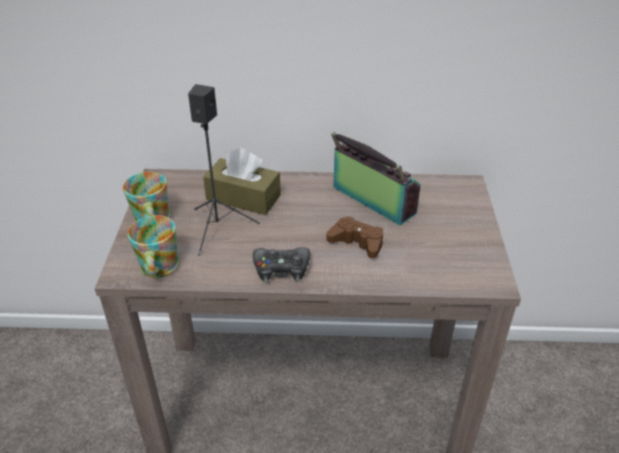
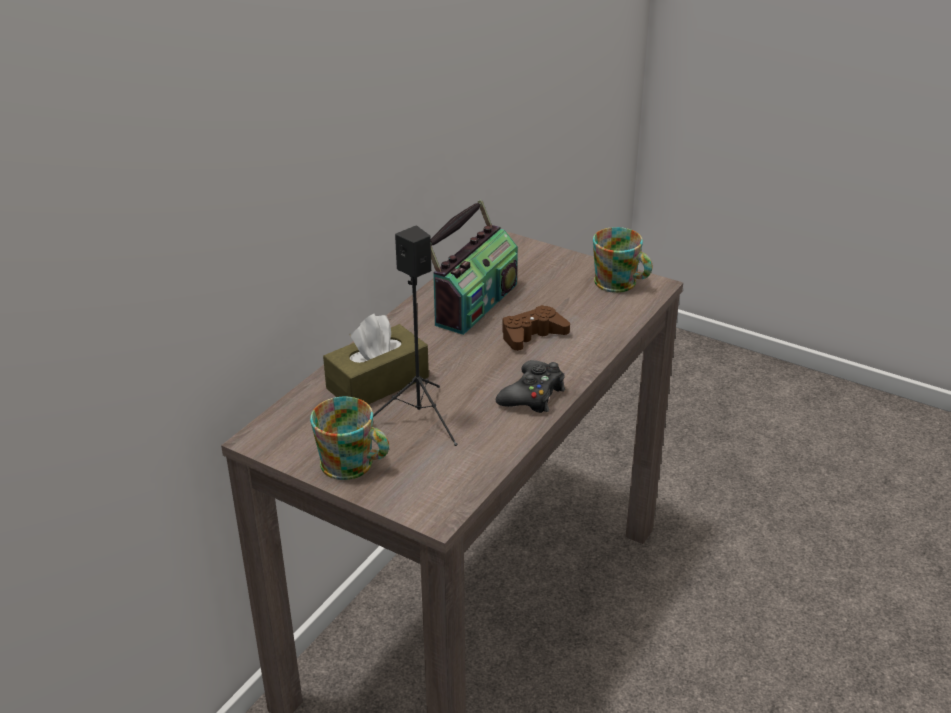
camera: 60 degrees left, 5 degrees down
(157, 269) = (453, 483): mug -> mug (620, 284)
(372, 201) = (474, 303): radio -> radio turned 135 degrees clockwise

